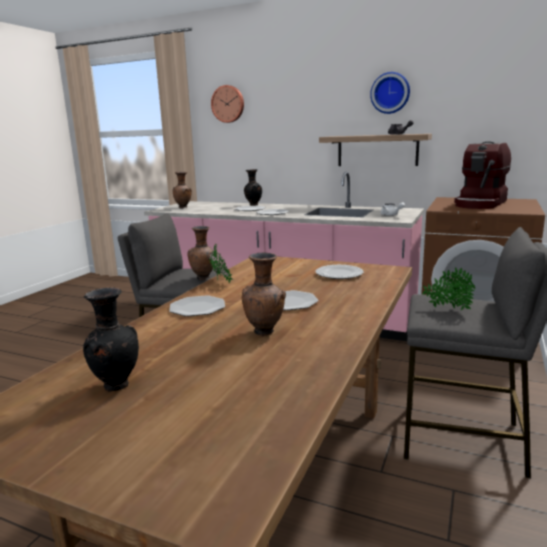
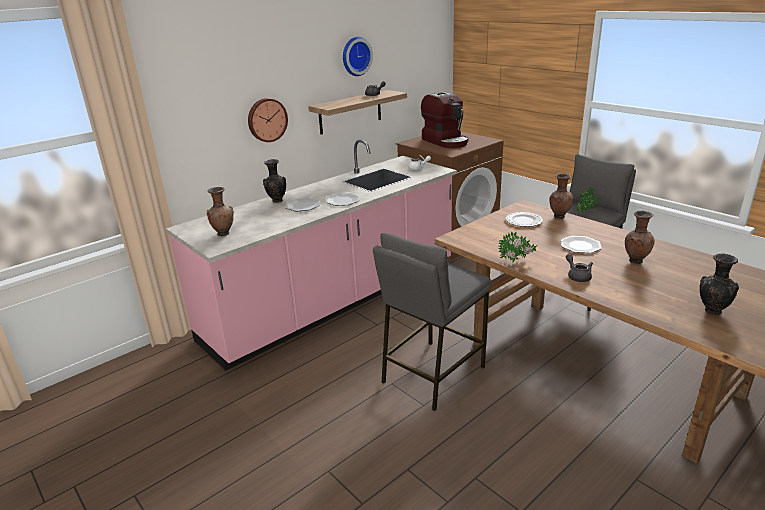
camera: 65 degrees left, 10 degrees up
(197, 308) = (577, 276): plate -> grey teapot
(204, 278) = (455, 273): brown vase -> brown vase (558, 216)
(228, 104) = (186, 83): wall clock -> wall clock (266, 120)

